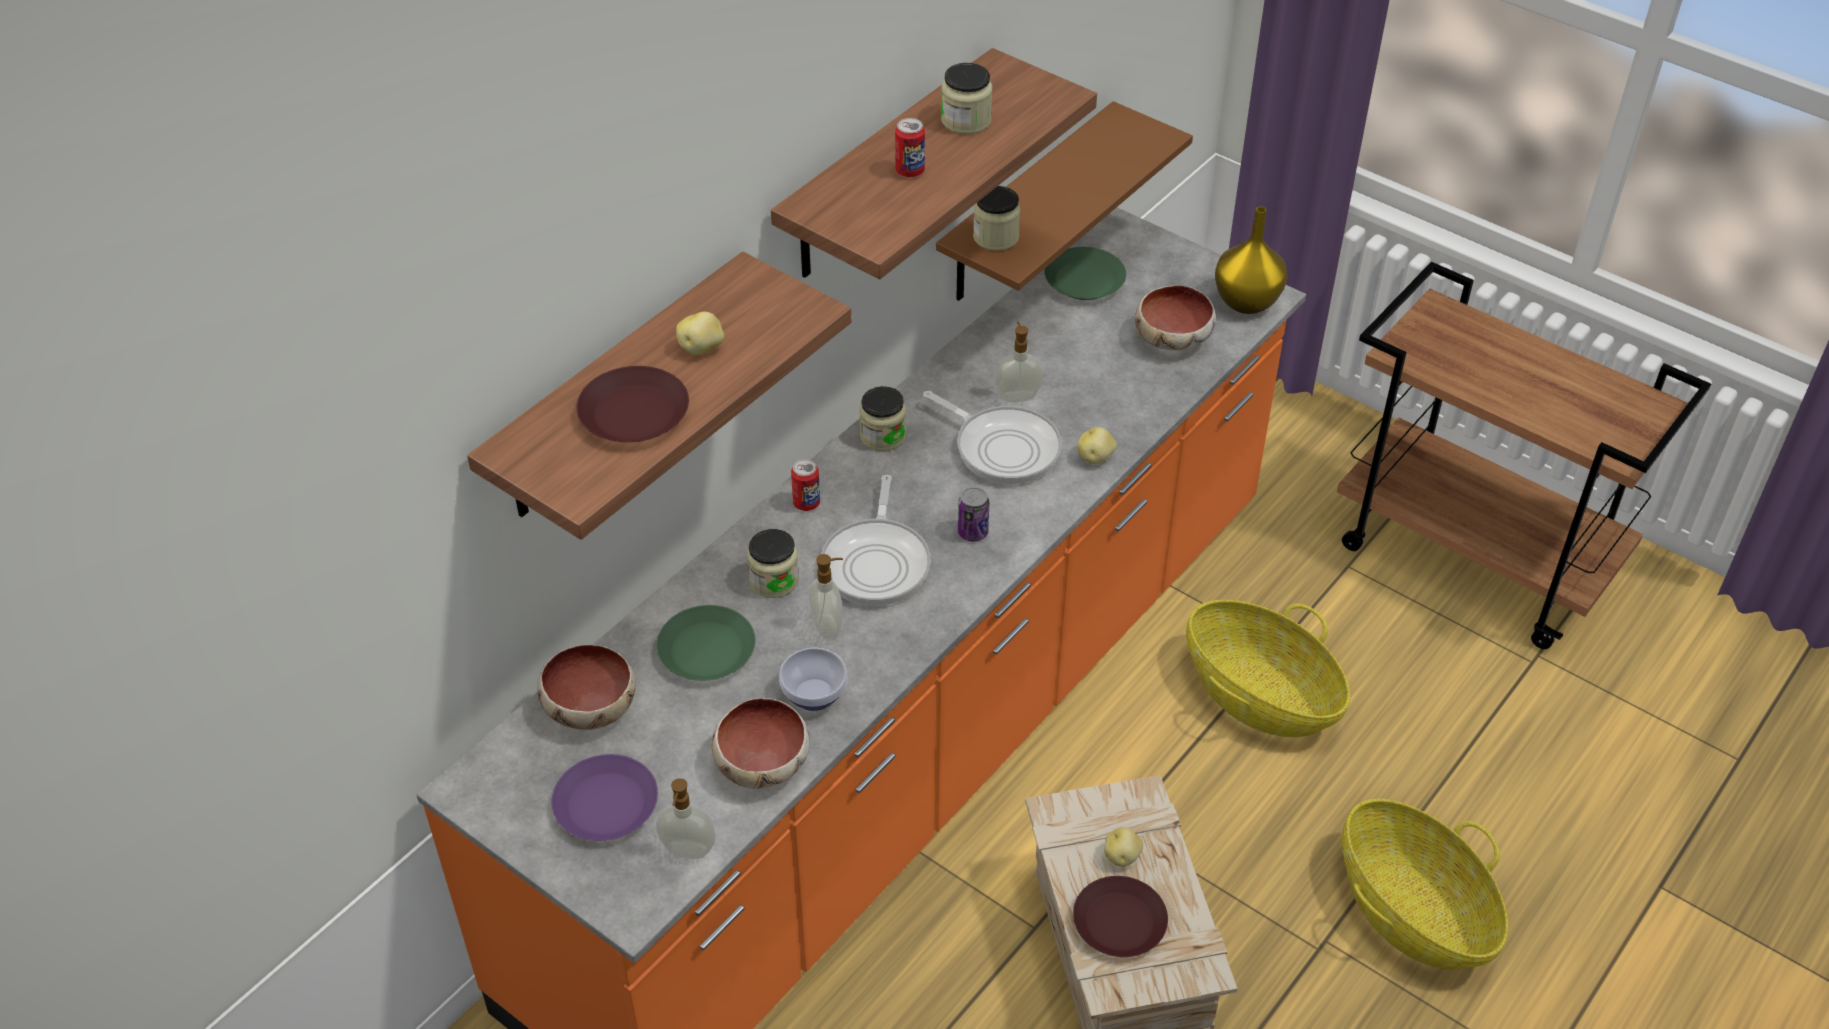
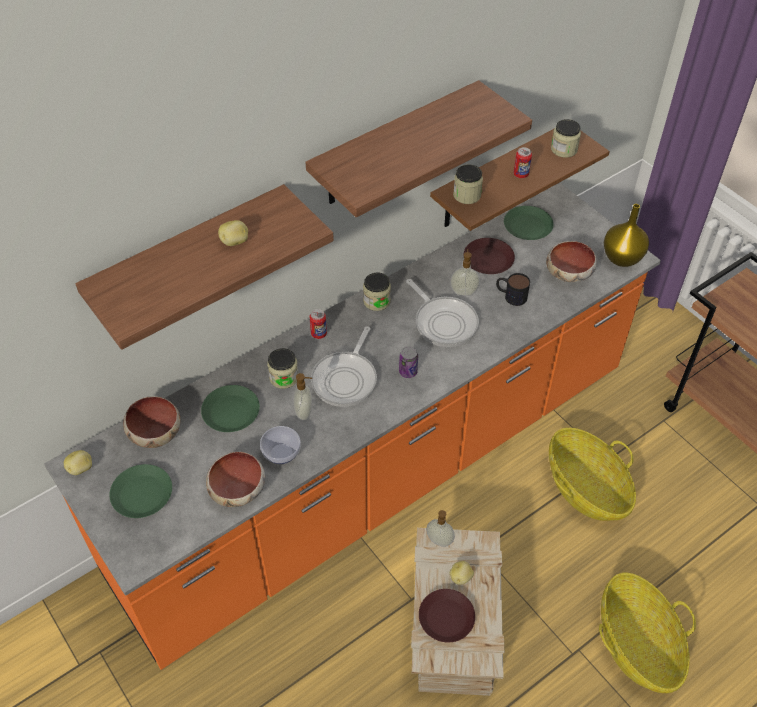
camera: 15 degrees right, 5 degrees up
(606, 804) = (143, 494): purple plate -> green plate
(635, 414) = (179, 277): brown plate -> brown plate (489, 260)
(687, 851) = (177, 534): soap dispenser -> soap dispenser (439, 541)
(910, 171) = (397, 151): can -> can (521, 174)
(966, 120) = (444, 124): jar -> jar (564, 149)
(1094, 388) = (510, 295): none -> mug
(1095, 457) = (497, 339): potato -> potato (81, 468)

